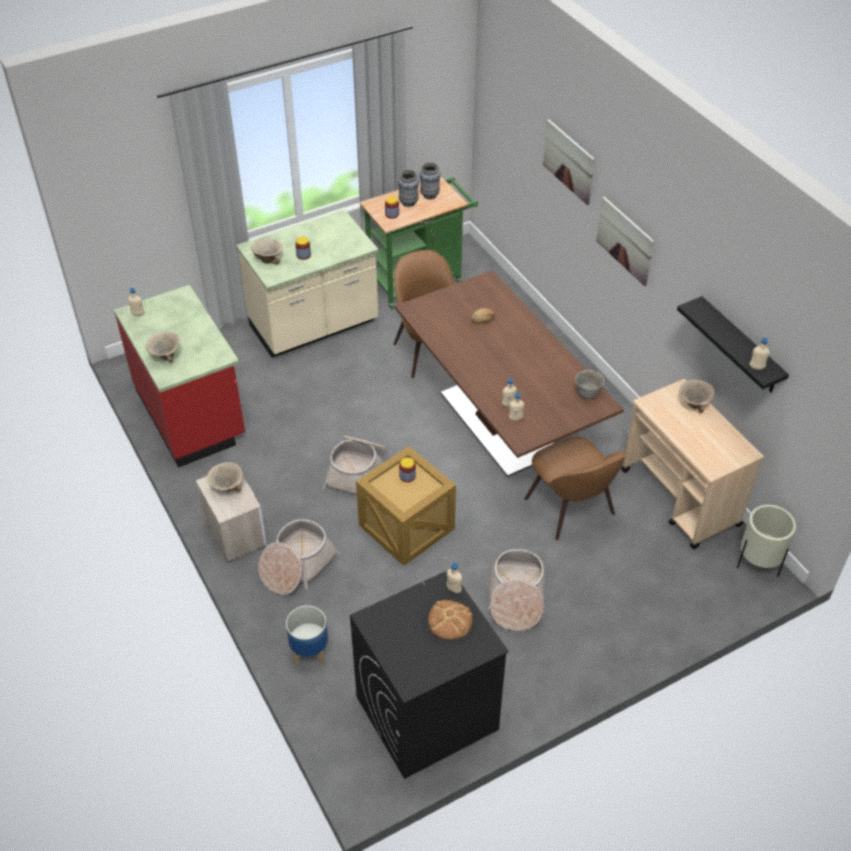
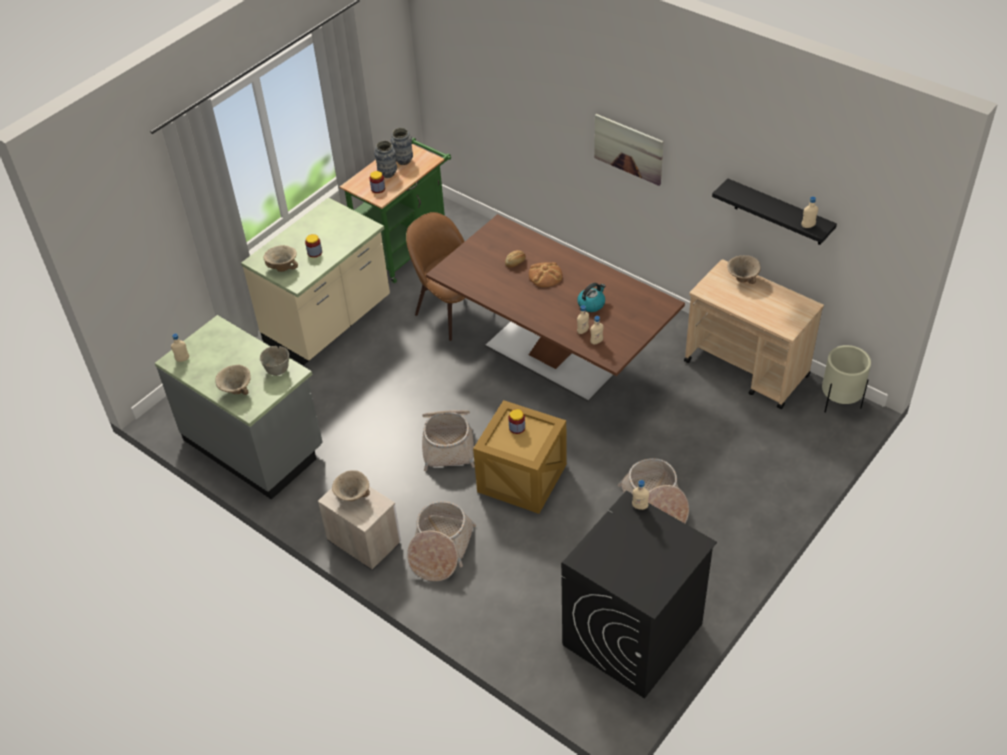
camera: 20 degrees left, 0 degrees up
(191, 414) = (255, 444): red counter -> grey counter
(309, 652) = (496, 622): planter -> none
(450, 620) = (652, 534): bread -> bread (545, 275)
(531, 381) = (591, 304): none -> kettle
(569, 161) = (547, 90): picture -> none
(571, 509) = (659, 411): brown chair -> none
(588, 393) = (646, 299): grey bowl -> grey bowl (278, 369)

